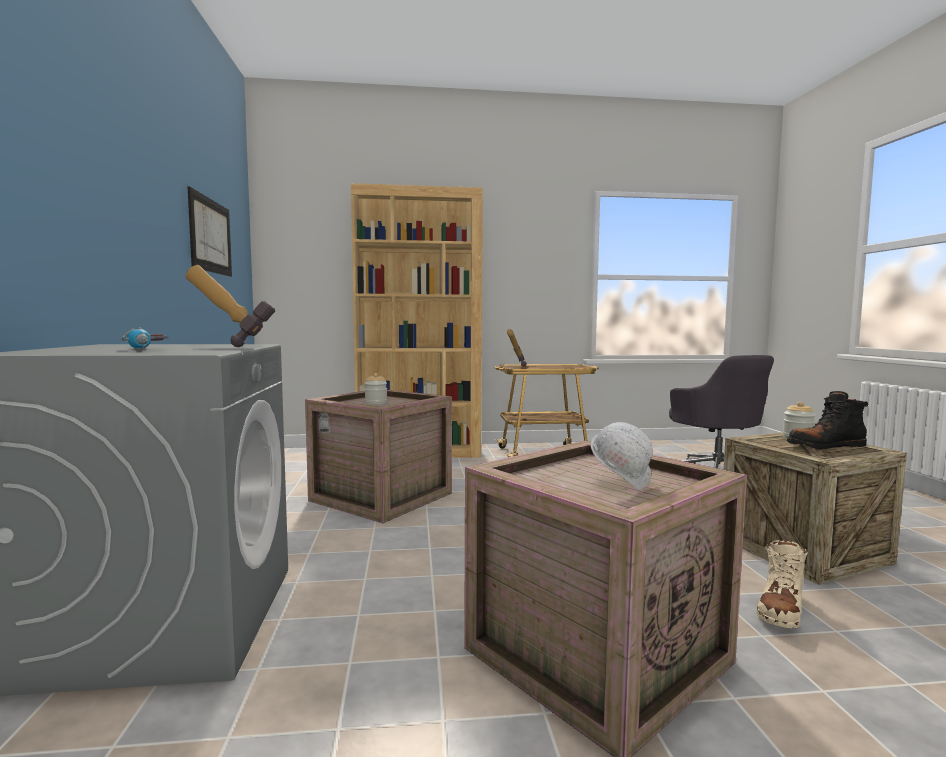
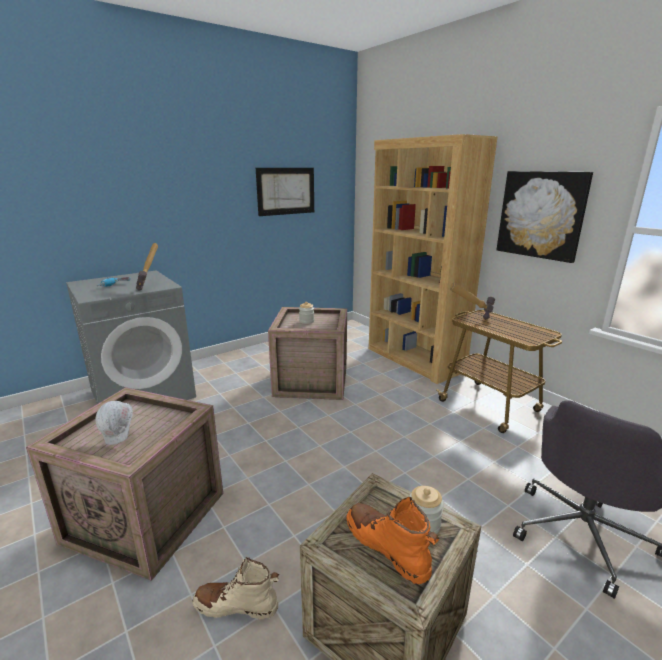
camera: 60 degrees right, 15 degrees up
(525, 271) = (541, 215): none -> picture
(825, 447) = (387, 547): black boot -> orange boot

